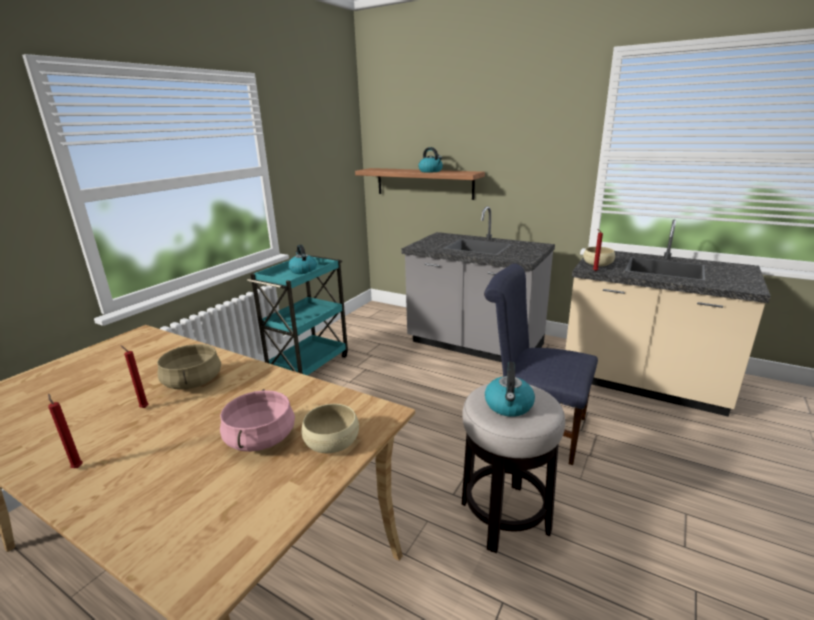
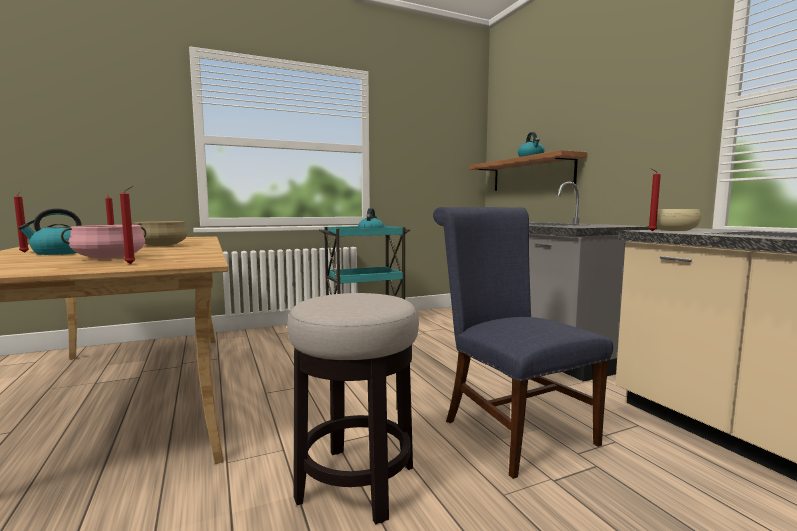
camera: 35 degrees right, 15 degrees down
(332, 441) = (132, 264): beige bowl -> red candle
(509, 406) = (340, 300): kettle -> kettle (59, 253)

